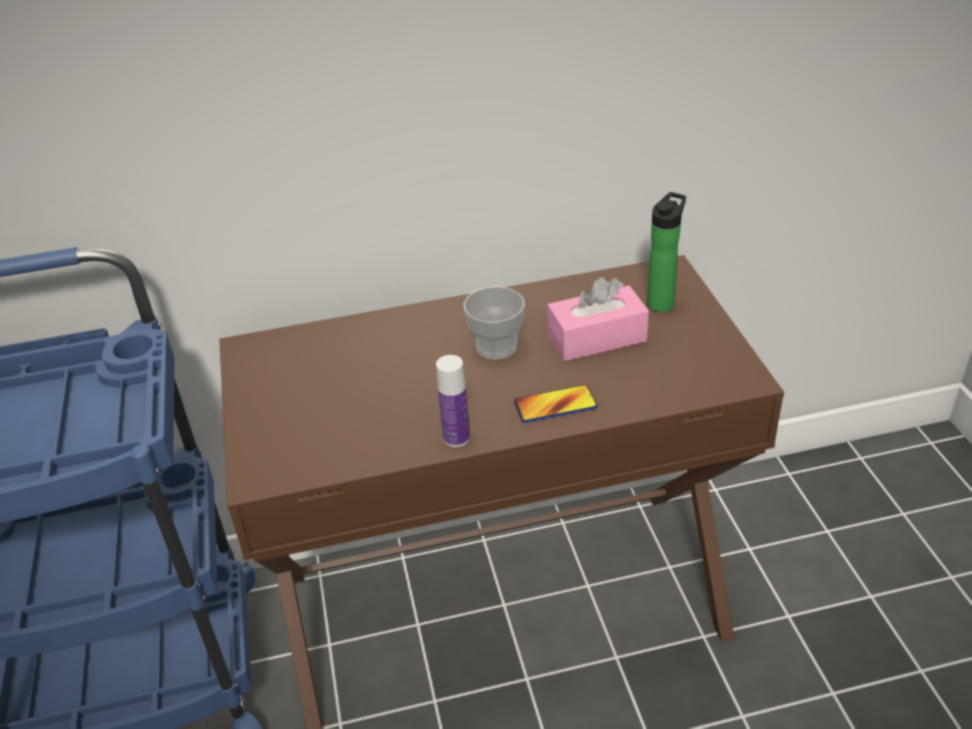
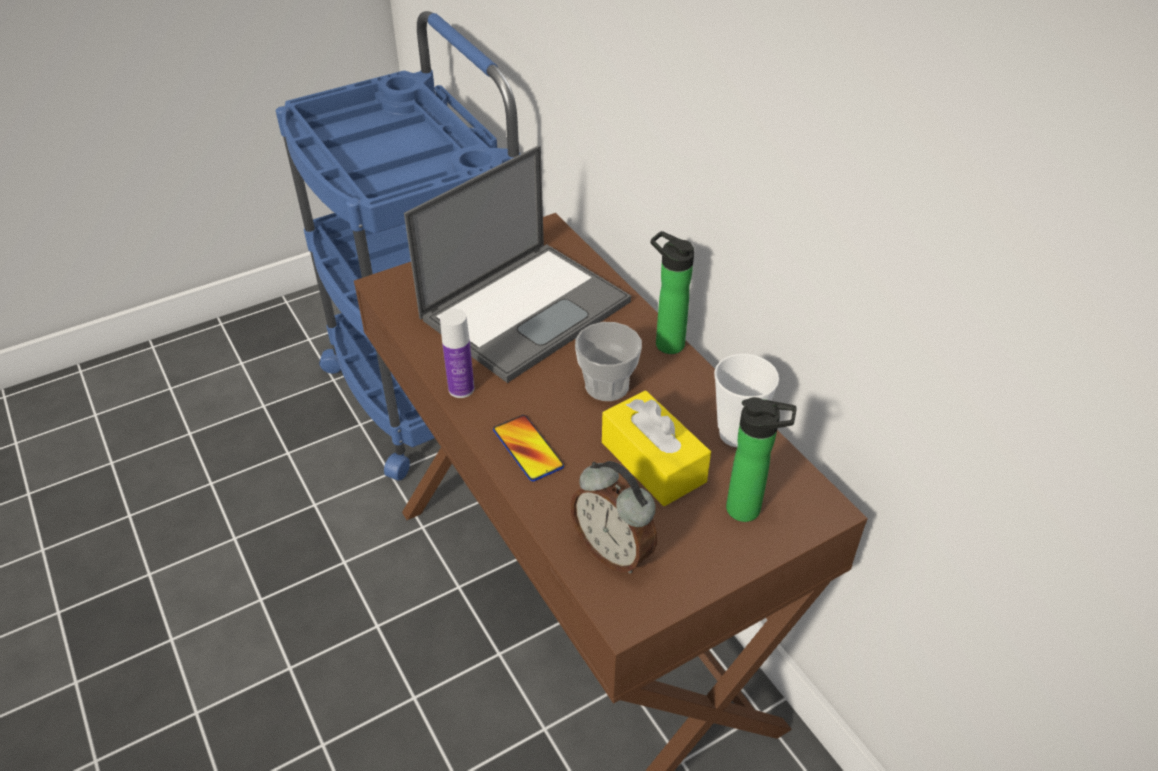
camera: 70 degrees right, 5 degrees up
(361, 379) = (526, 308): none -> laptop
(458, 305) = (666, 343): none -> bottle
(582, 291) = (737, 434): none -> cup
(597, 338) = (653, 462): pink tissue box -> yellow tissue box
(685, 375) = (614, 551): none -> alarm clock

